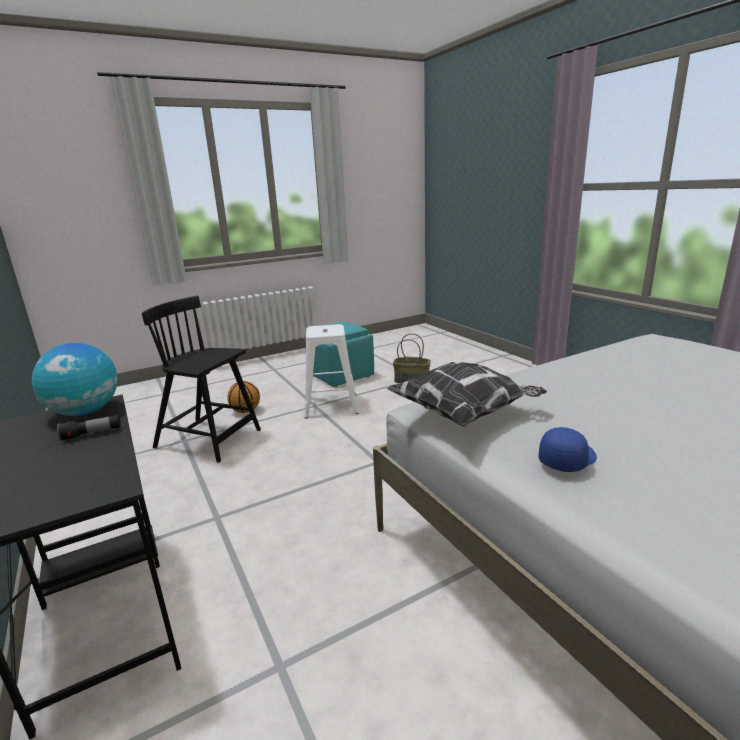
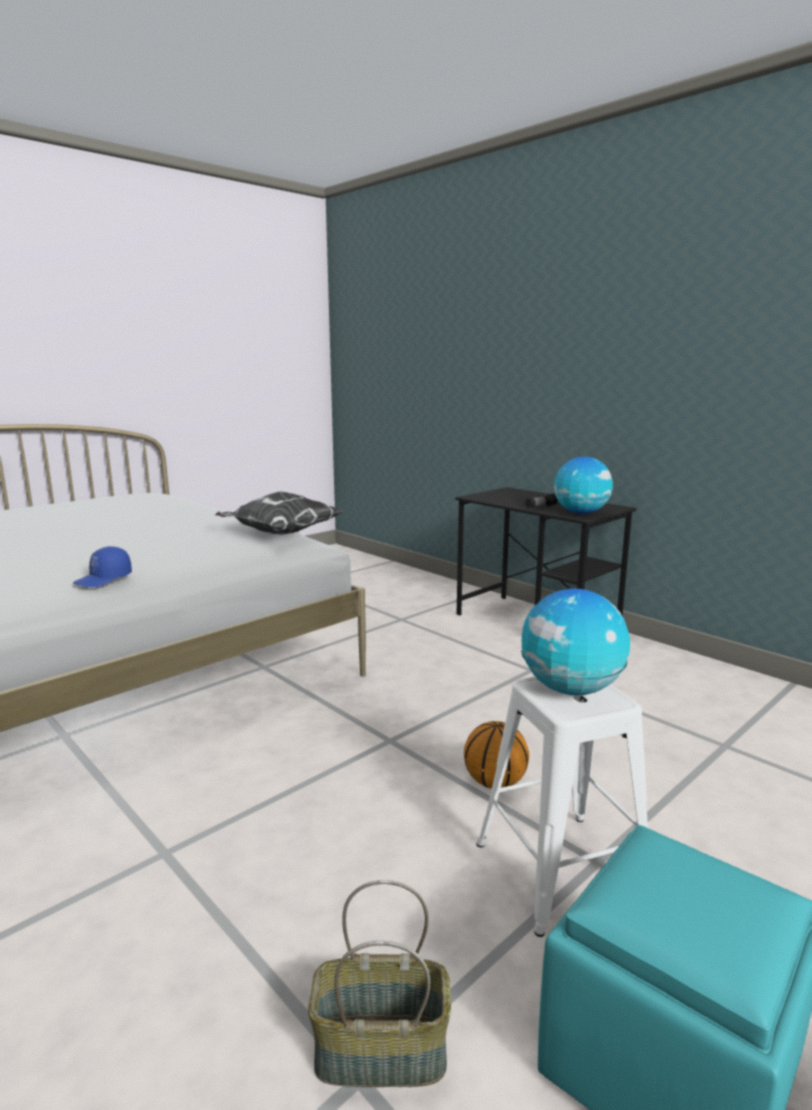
camera: 165 degrees right, 5 degrees down
(209, 439) = (688, 751): black chair -> none
(246, 411) = (730, 825): basketball -> basketball (494, 782)
(324, 330) = (571, 689): none -> globe
(566, 459) = (225, 519): blue cap -> blue cap (104, 579)

